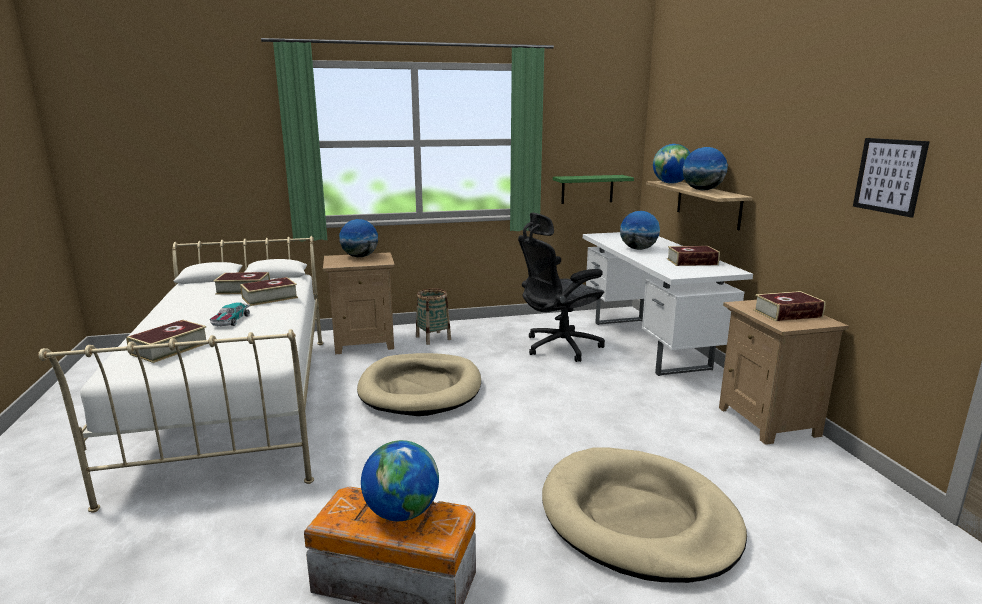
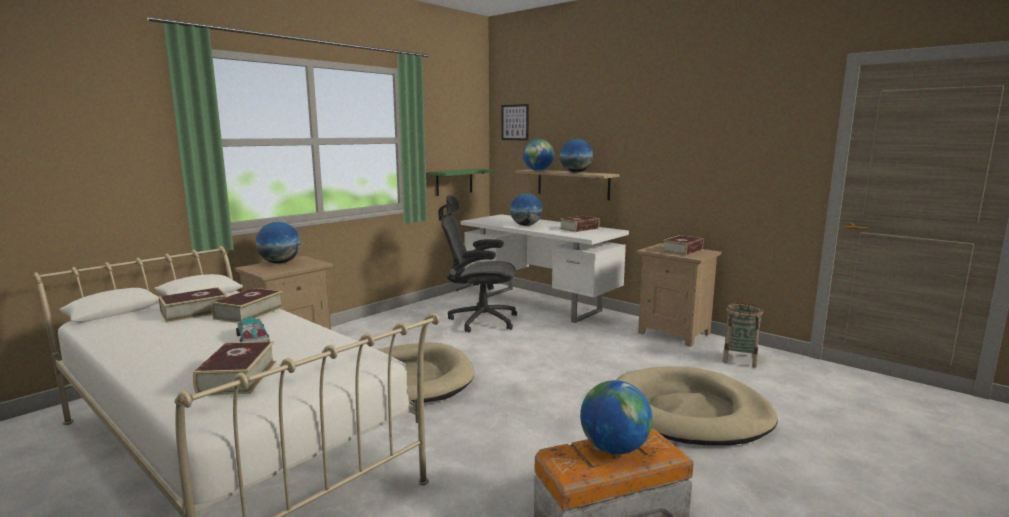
camera: 35 degrees left, 5 degrees down
(433, 338) = (358, 337): basket -> basket (739, 359)
(559, 348) = (479, 321): office chair -> office chair turned 75 degrees clockwise
(889, 176) = (739, 148): picture -> picture (515, 122)

